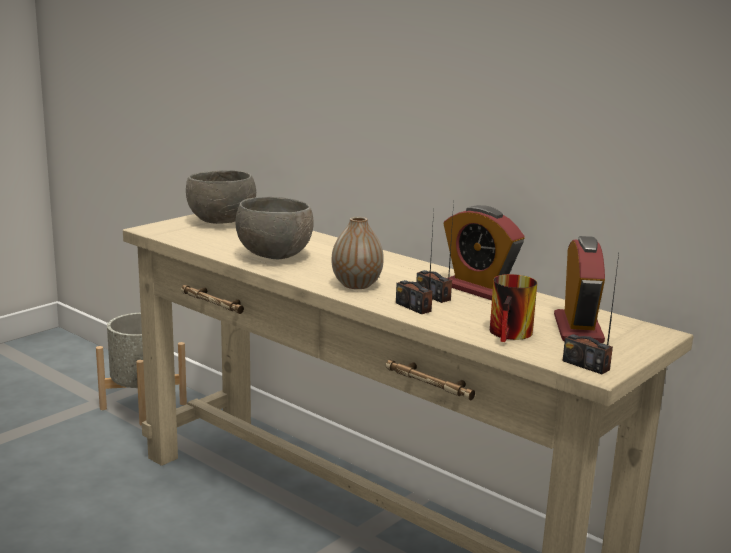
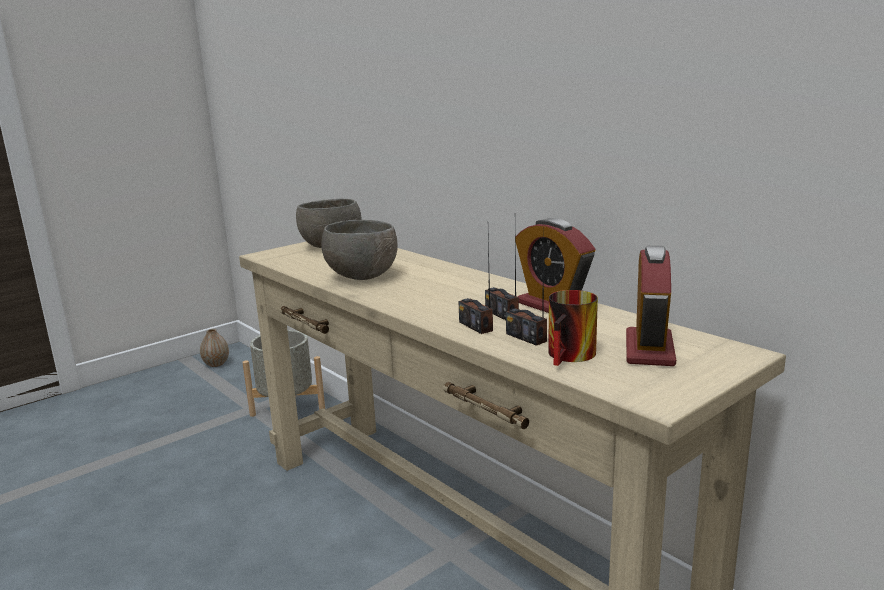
camera: 10 degrees right, 0 degrees up
(356, 285) = (428, 304): vase -> vase (216, 364)
(586, 365) = (647, 393): radio -> radio (526, 337)

